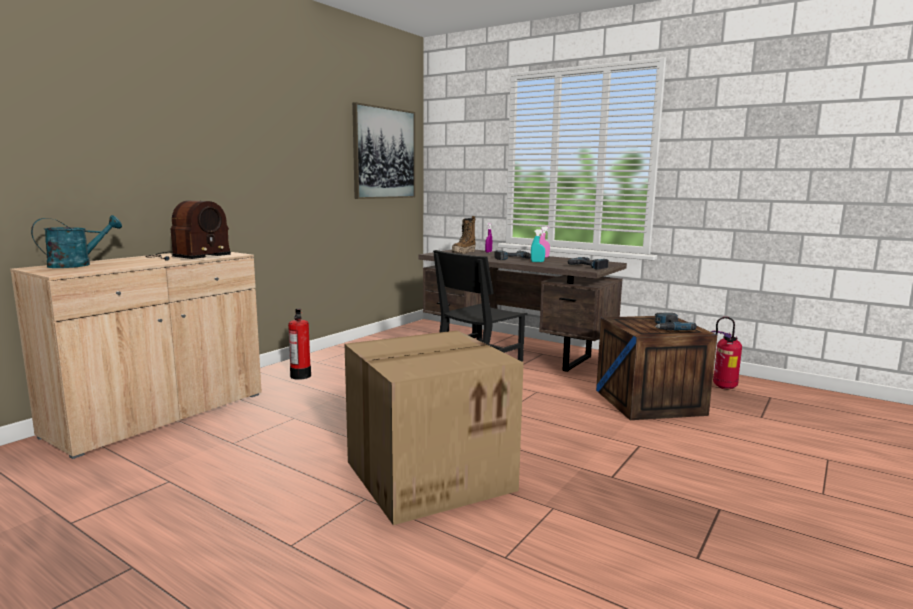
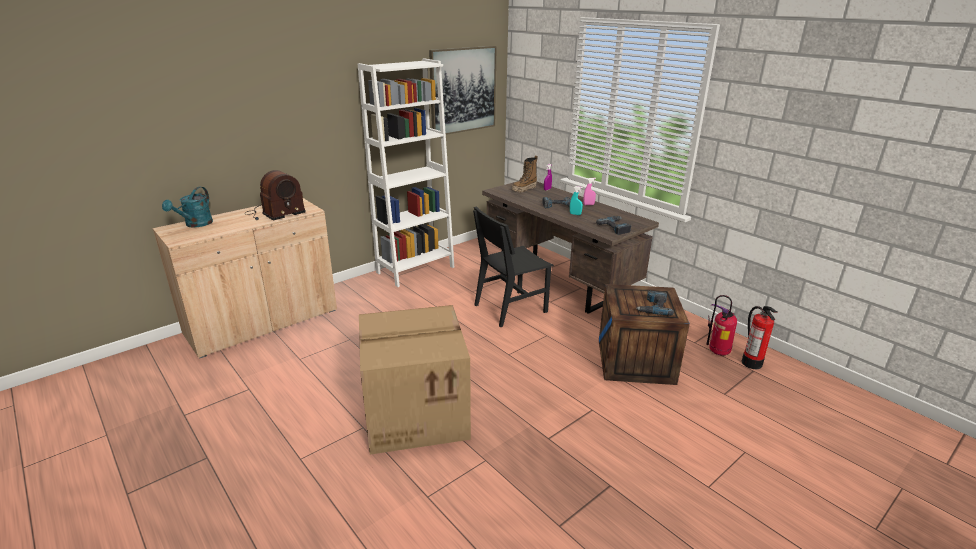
camera: 15 degrees right, 15 degrees up
(77, 265) = (195, 224): turquoise watering can -> turquoise watering can turned 135 degrees clockwise
(301, 376) = (373, 292): fire extinguisher -> fire extinguisher (751, 363)
(343, 354) = (415, 270): none -> white bookcase

